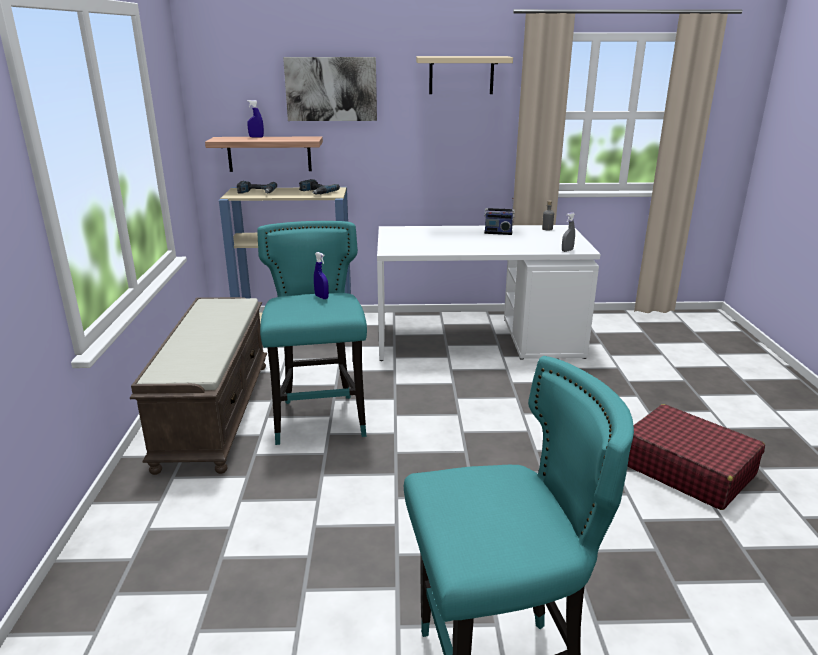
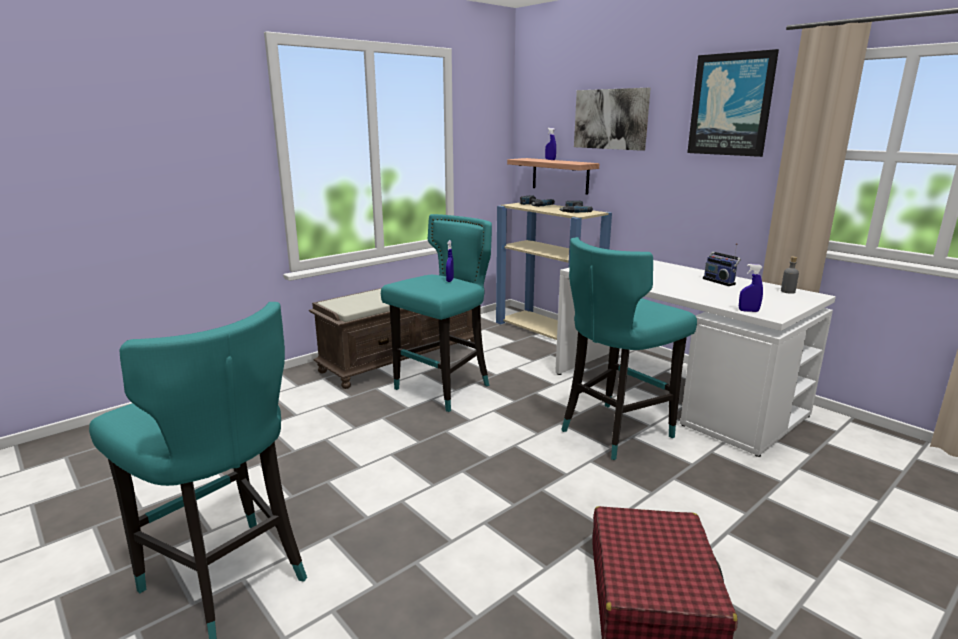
camera: 50 degrees right, 5 degrees down
(461, 75) = (731, 105): beige shelf -> picture
(496, 384) = (615, 431): none -> turquoise stool
(567, 250) = (748, 311): grey spray bottle -> blue spray bottle

